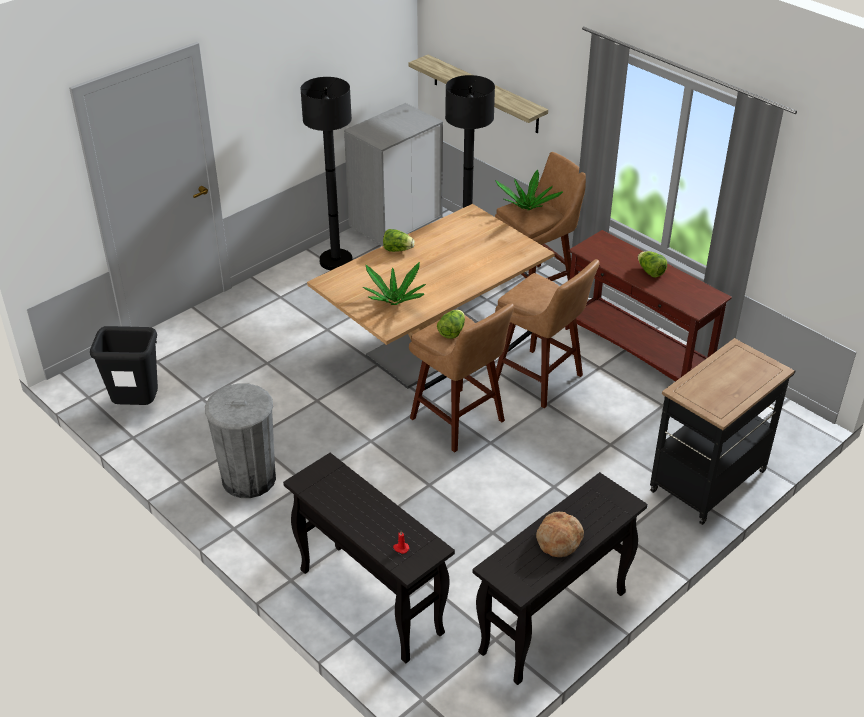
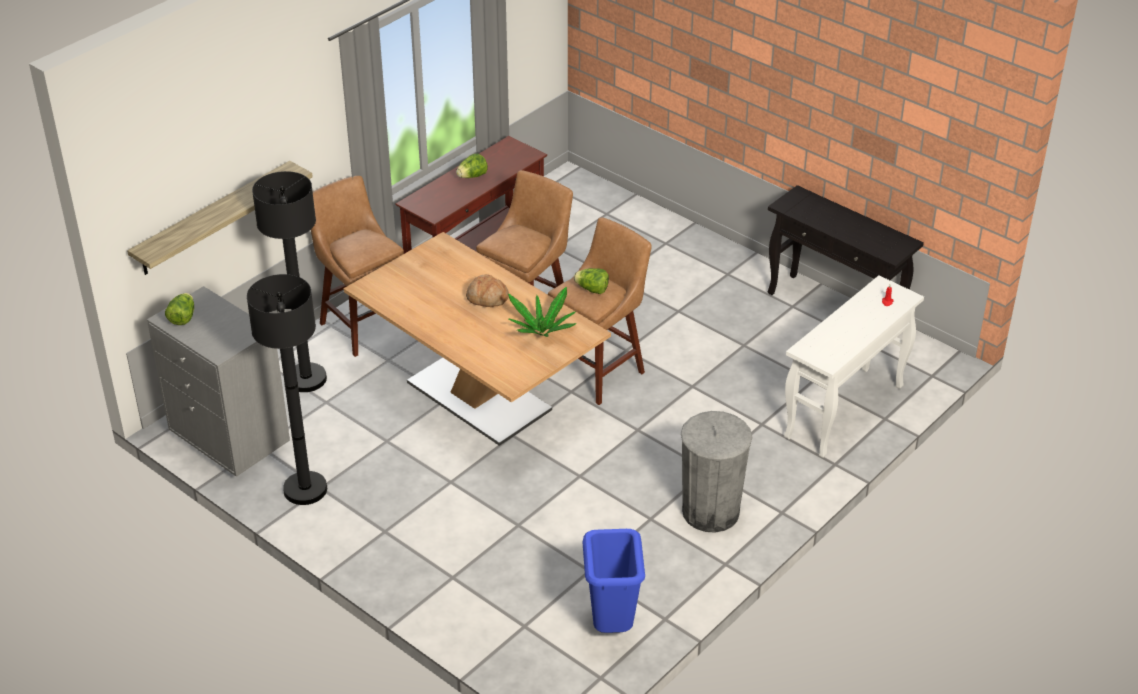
camera: 95 degrees left, 0 degrees up
(137, 407) = (611, 626): black trash can -> blue trash can
(369, 601) = (844, 412): black console table -> white console table
(397, 250) = (443, 336): lettuce -> lettuce (183, 318)
(527, 207) = (355, 248): potted plant -> none
(558, 540) = (850, 225): bread -> bread (487, 298)
(710, 479) = (651, 226): black cart -> none

